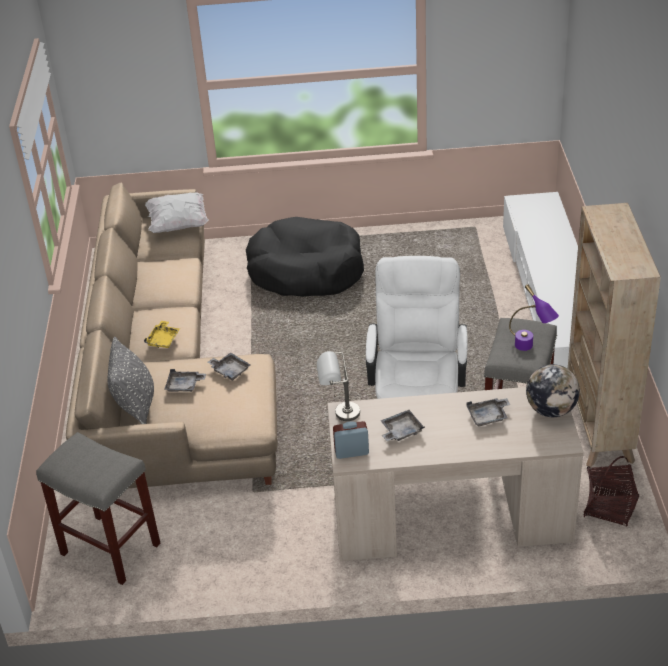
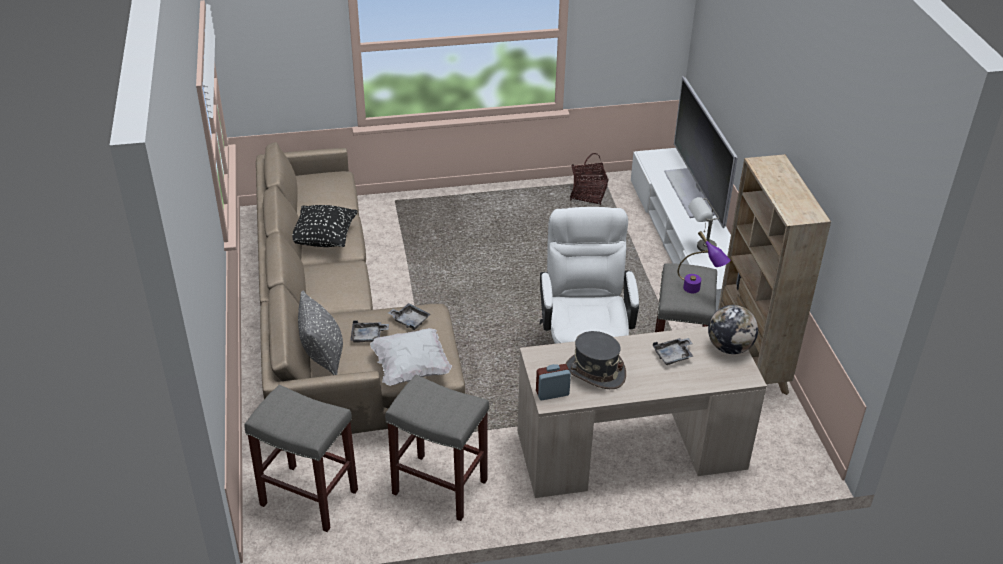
camera: 10 degrees left, 0 degrees up
(159, 284) = (324, 239): none -> black pillow
(163, 339) = (339, 292): yellow tray -> none
(178, 224) = (332, 182): white pillow -> white pillow (411, 368)
(242, 544) = (438, 487): none -> grey stool
(306, 271) = (453, 224): black dog bed -> none
(339, 414) = (533, 358): grey table lamp -> grey table lamp (700, 248)
(401, 431) = (595, 372): grey tray -> grey hat
(557, 241) = (690, 192): none -> television
(609, 507) = (774, 435): basket -> basket (588, 194)

